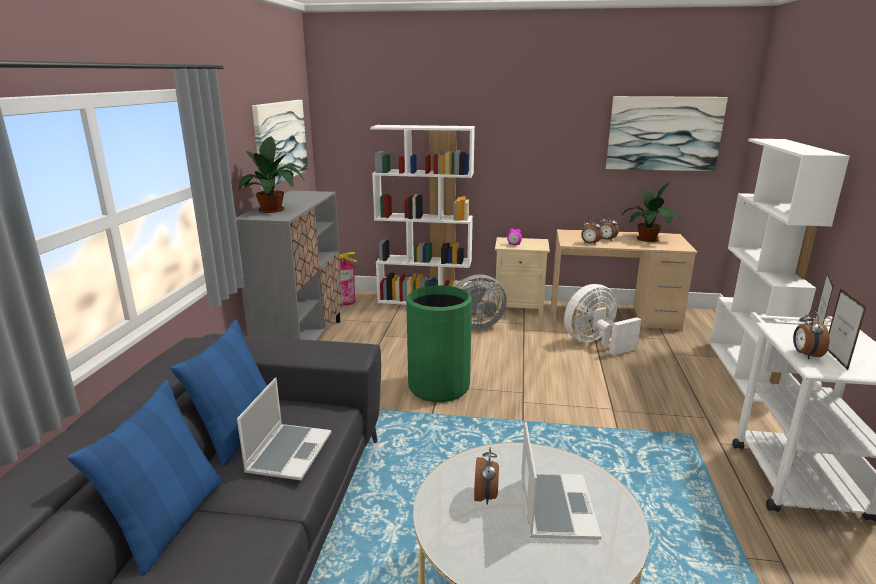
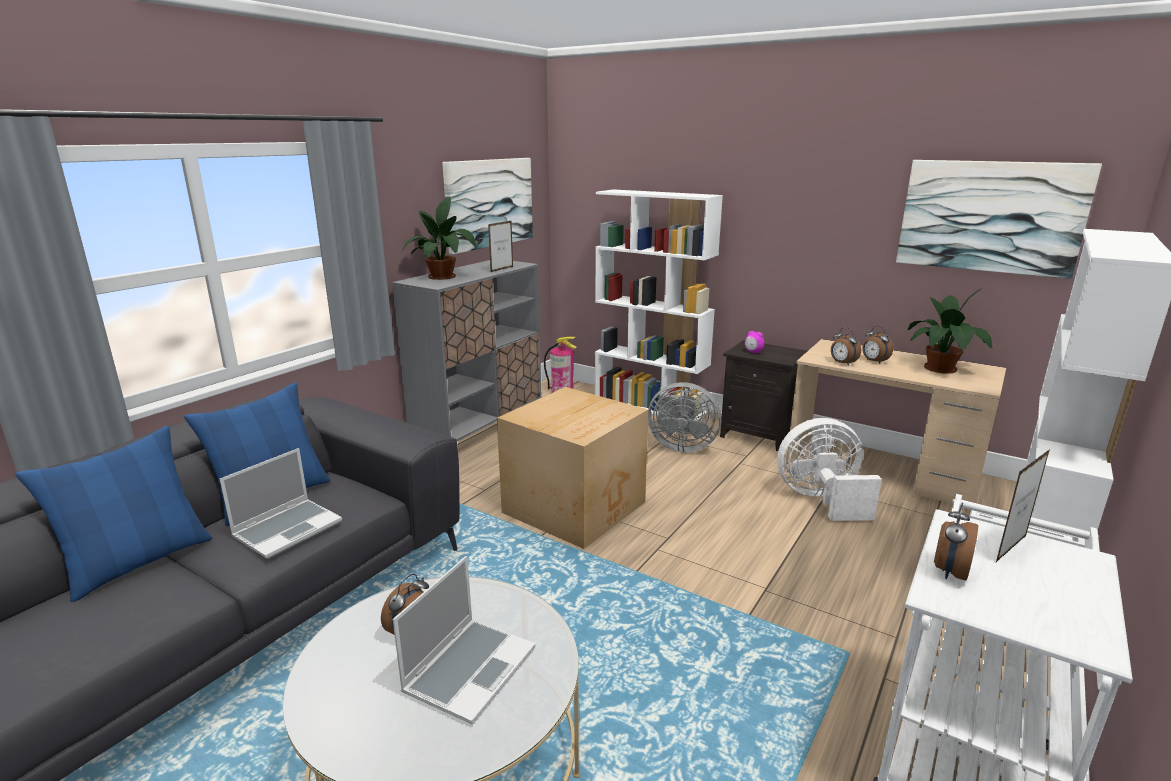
camera: 25 degrees right, 0 degrees up
(439, 386) = (576, 507): green trash can -> cardboard box
(519, 307) = (759, 435): beige nightstand -> black nightstand
(835, 358) = (996, 590): picture frame -> picture frame (502, 269)

